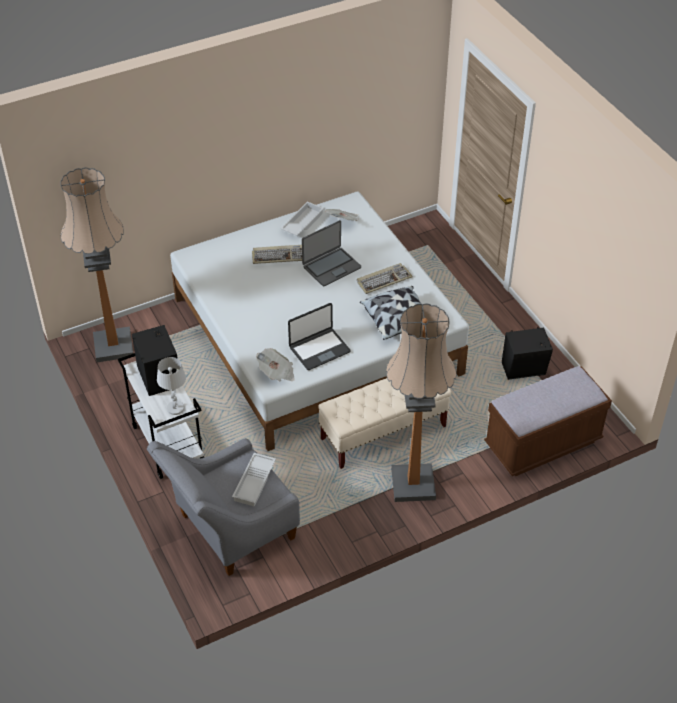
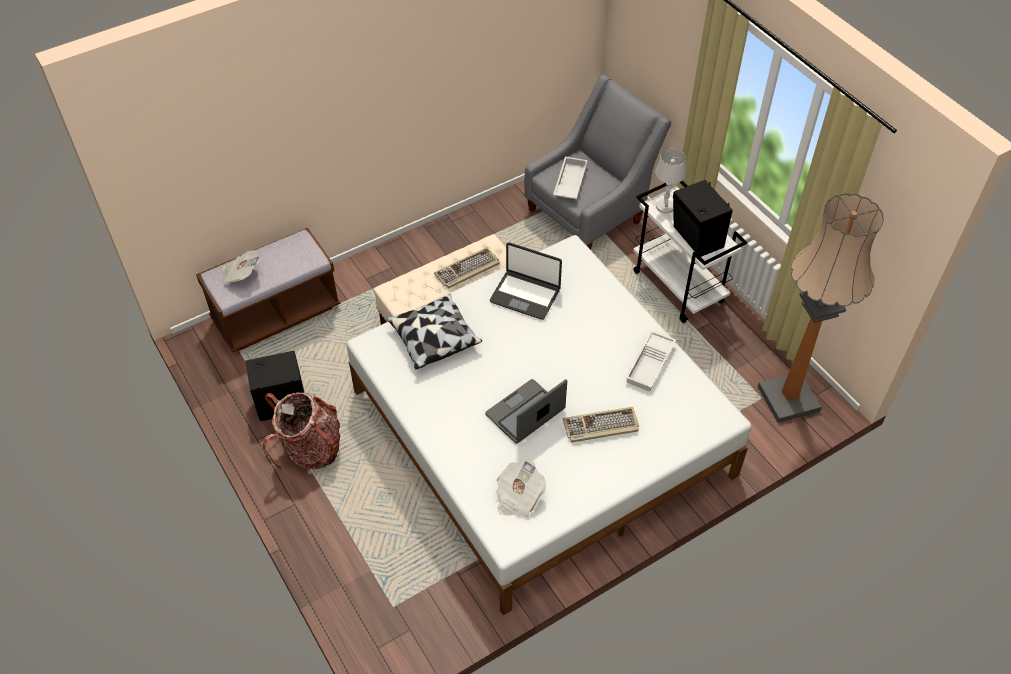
camera: 175 degrees right, 5 degrees up
(276, 373) = (568, 264): newspaper -> newspaper (241, 274)
(302, 222) = (579, 490): white tray -> white tray (650, 364)
(319, 349) = (525, 295): laptop -> laptop turned 120 degrees counterclockwise
(384, 280) = (453, 398): keyboard -> keyboard (467, 270)
(413, 484) = (417, 264): floor lamp -> none
(495, 336) = (310, 449): none -> backpack

